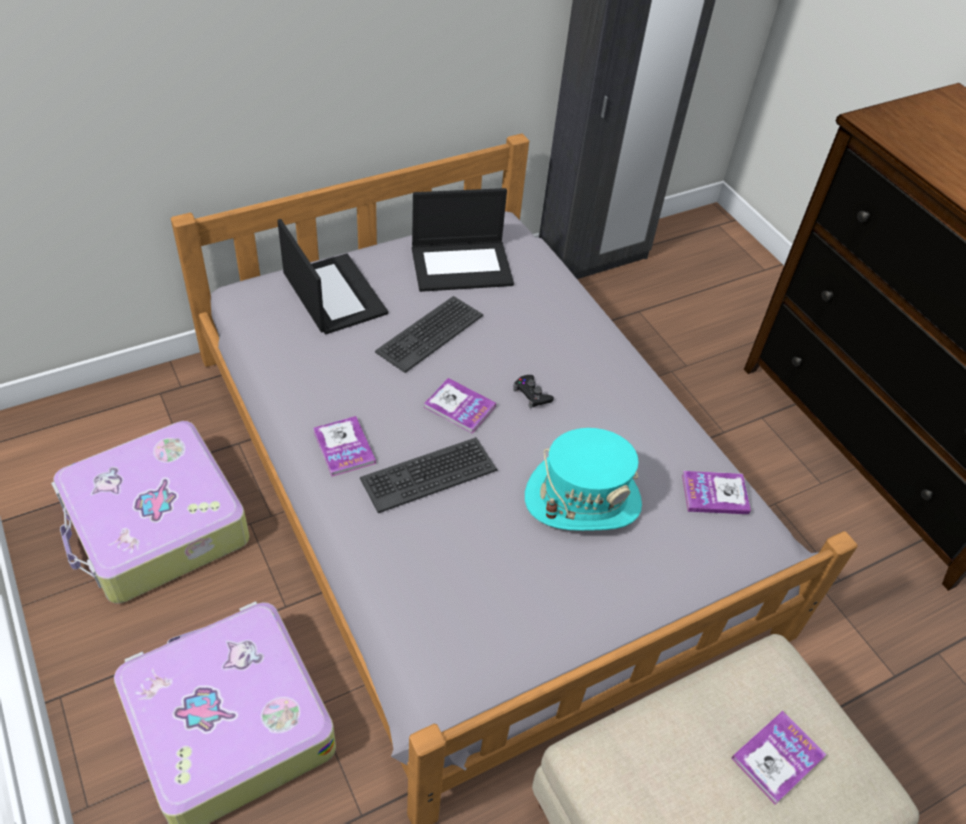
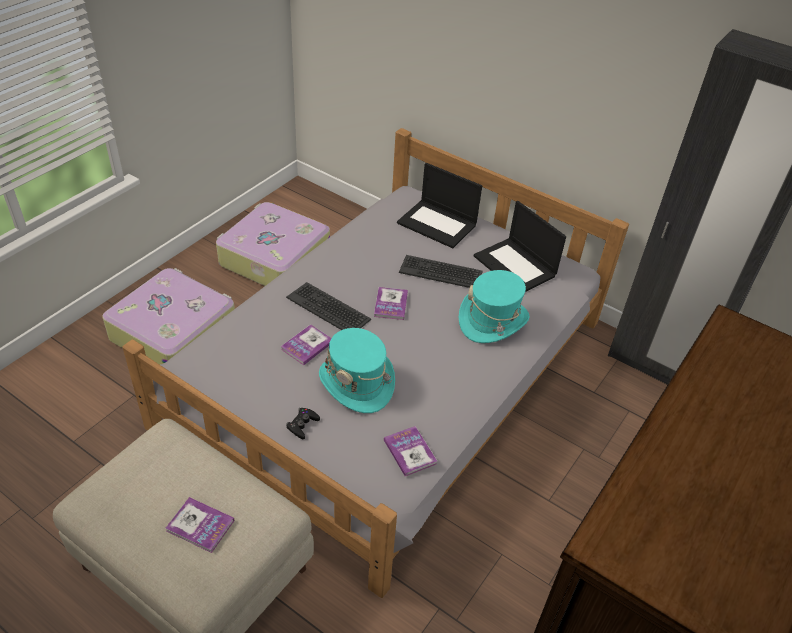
camera: 65 degrees right, 5 degrees down
(333, 294) = (438, 224): laptop -> laptop turned 90 degrees clockwise
(344, 447) = (324, 269): book -> book (307, 345)
(532, 394) = (427, 333): black game controller -> black game controller (302, 425)
(543, 328) = (493, 320): none -> turquoise hat

